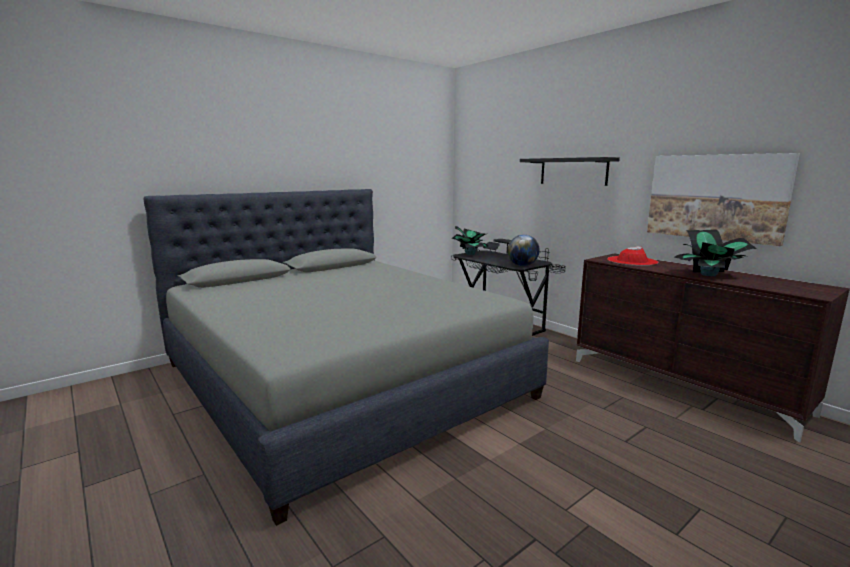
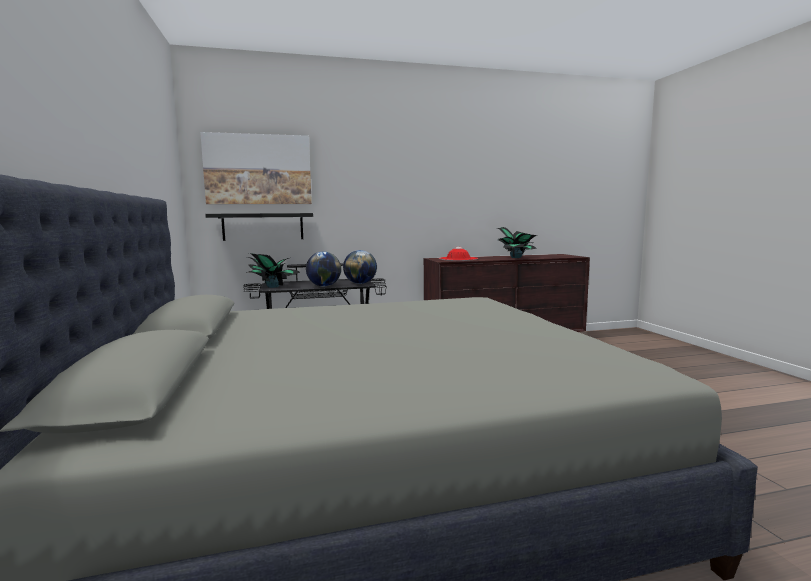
camera: 65 degrees left, 5 degrees down
(493, 261) = (324, 286): none -> globe
(573, 171) = (372, 186): black shelf -> black shelf (263, 226)
(715, 197) = (490, 205): picture -> picture (258, 169)

